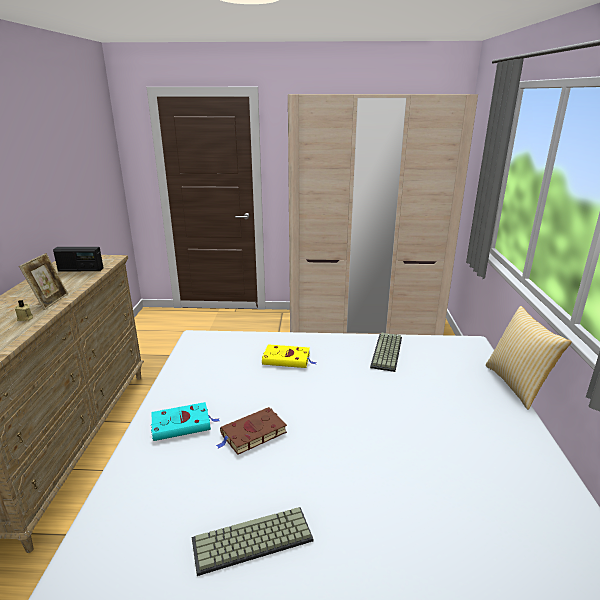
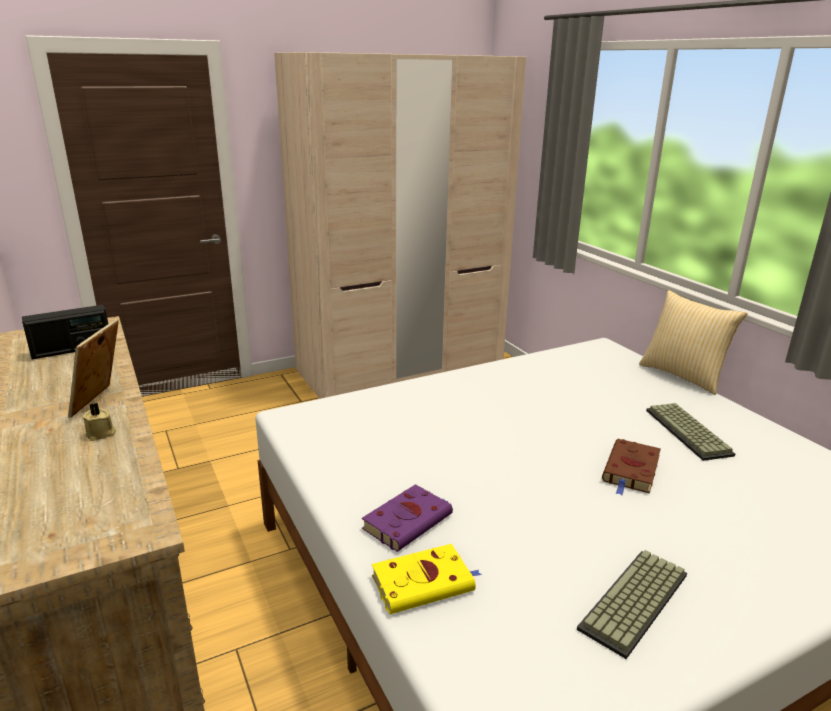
camera: 30 degrees left, 0 degrees up
(50, 301) = (101, 402): picture frame -> picture frame turned 150 degrees counterclockwise
(183, 424) = (409, 520): turquoise book -> purple book
(252, 434) = (502, 502): brown book -> brown book (631, 471)
(288, 359) = (440, 411): yellow book -> yellow book (425, 583)
(388, 353) = (537, 376): keyboard -> keyboard (690, 432)

